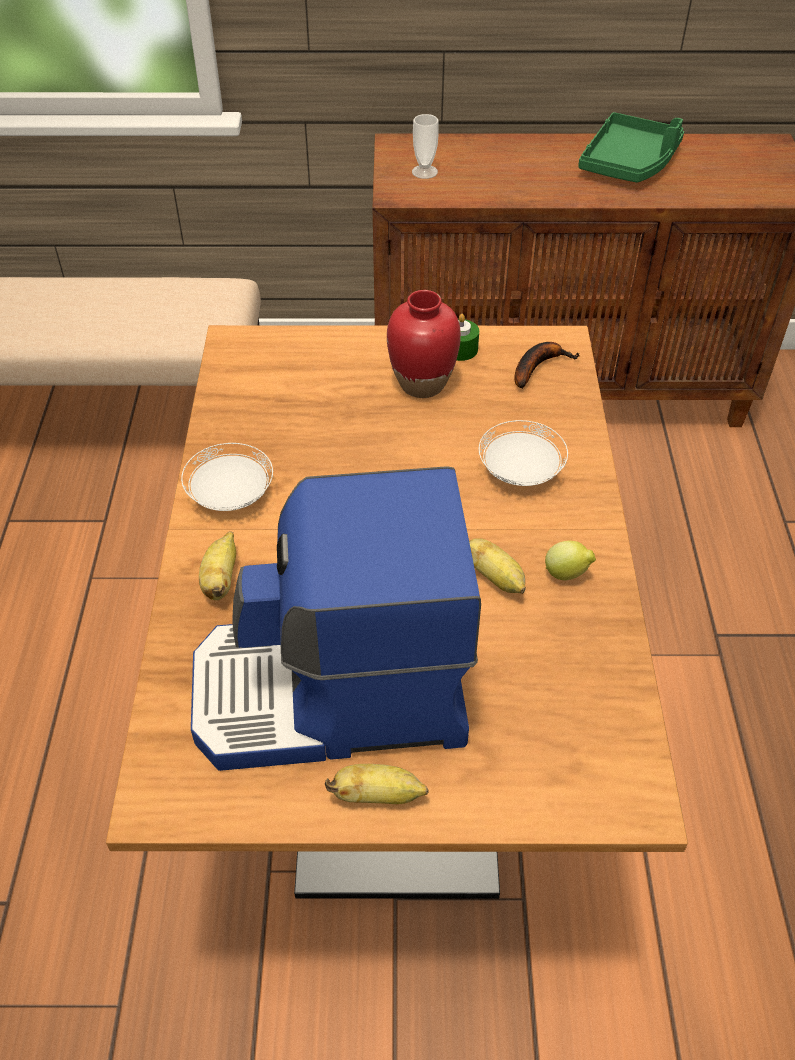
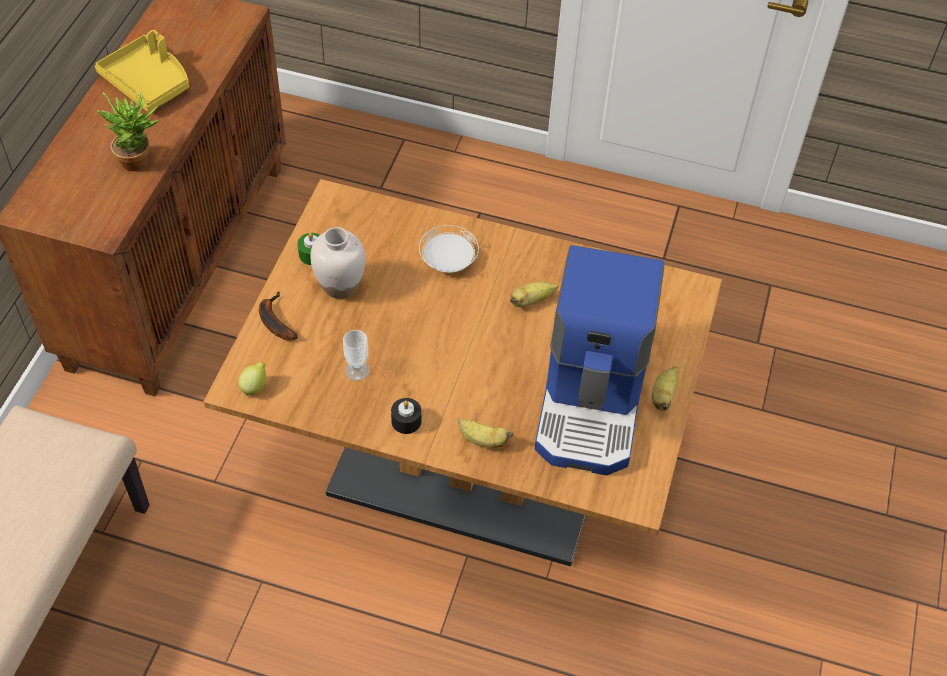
camera: 75 degrees left, 5 degrees up
(230, 495) = (406, 421): white plate -> black candle
(422, 384) = (340, 286): red vase -> white vase
(424, 172) = (81, 206): cup -> cup (357, 370)
(512, 188) = (140, 160): none -> potted plant
(538, 366) = (352, 218): banana -> banana (274, 321)
(567, 574) = (540, 266): lemon -> lemon (255, 386)
(629, 163) = (148, 82): green tray -> yellow tray

